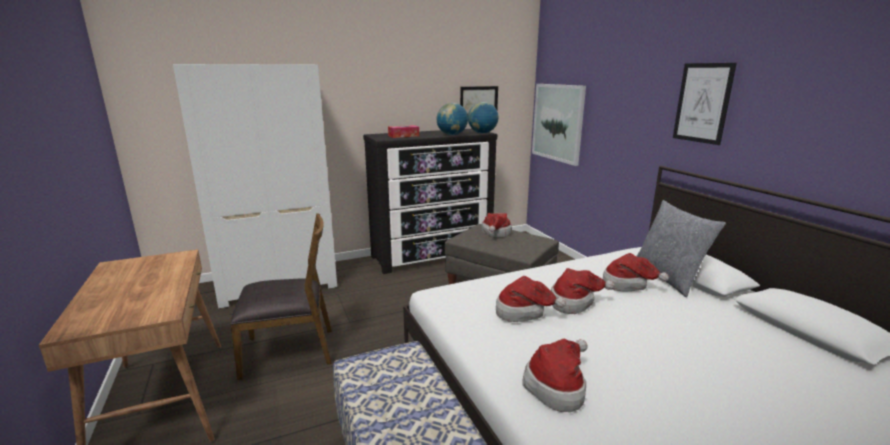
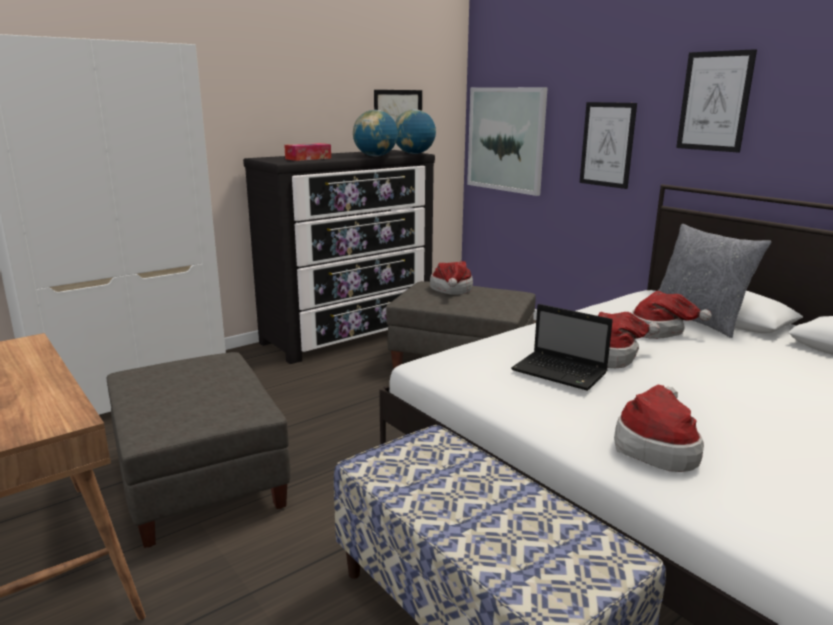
camera: 15 degrees left, 0 degrees up
(289, 351) = (201, 481): brown chair -> grey ottoman
(524, 312) = (561, 372): hat -> laptop
(624, 131) = (607, 144): none -> picture

